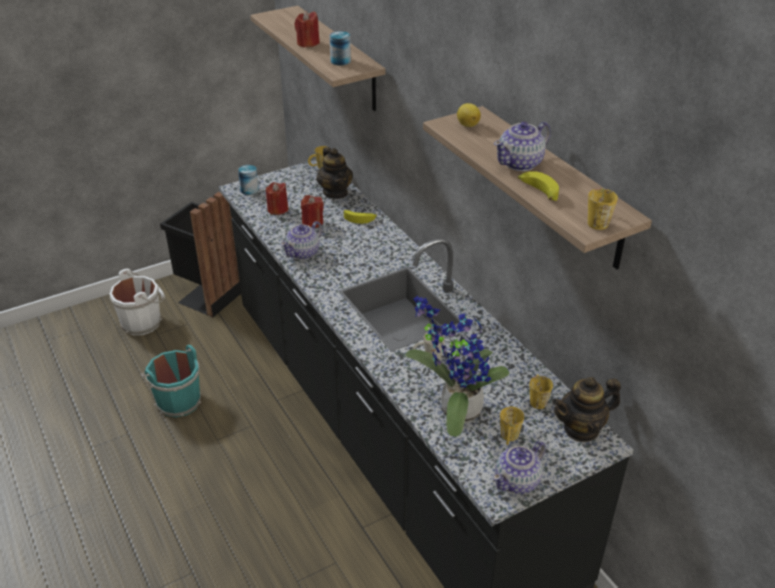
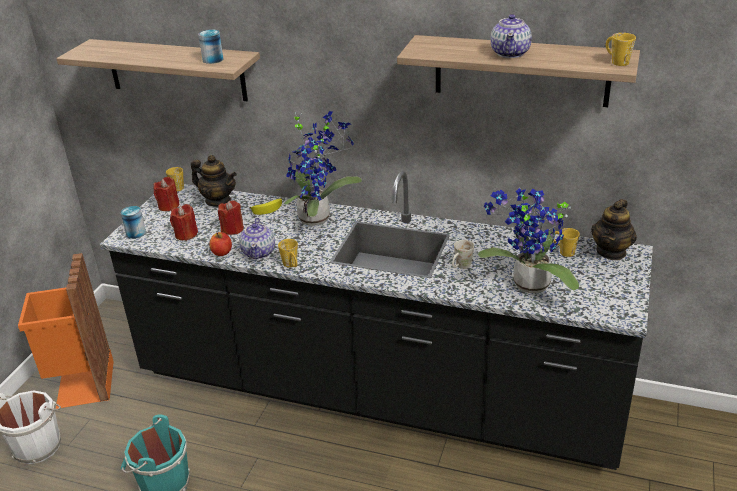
camera: 40 degrees left, 5 degrees down
(209, 295) = (81, 385): black trash can -> orange trash can
(280, 238) = (222, 252): none -> apple
(308, 43) = (158, 58): red candle -> red candle (168, 206)
(384, 247) = (318, 217): none -> potted plant
(467, 124) = (430, 47): lemon -> none
(509, 439) = (583, 282): yellow mug -> yellow mug (292, 265)
(518, 481) = (625, 301): teapot -> none
(537, 191) = (552, 62): banana -> none

